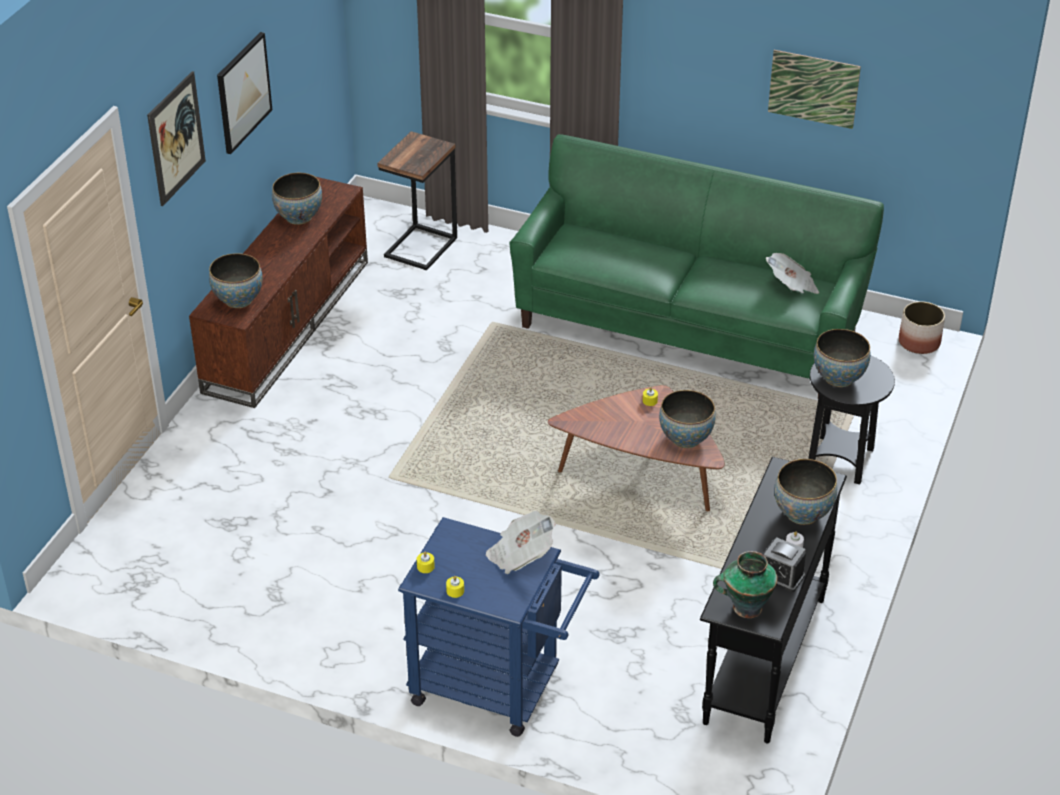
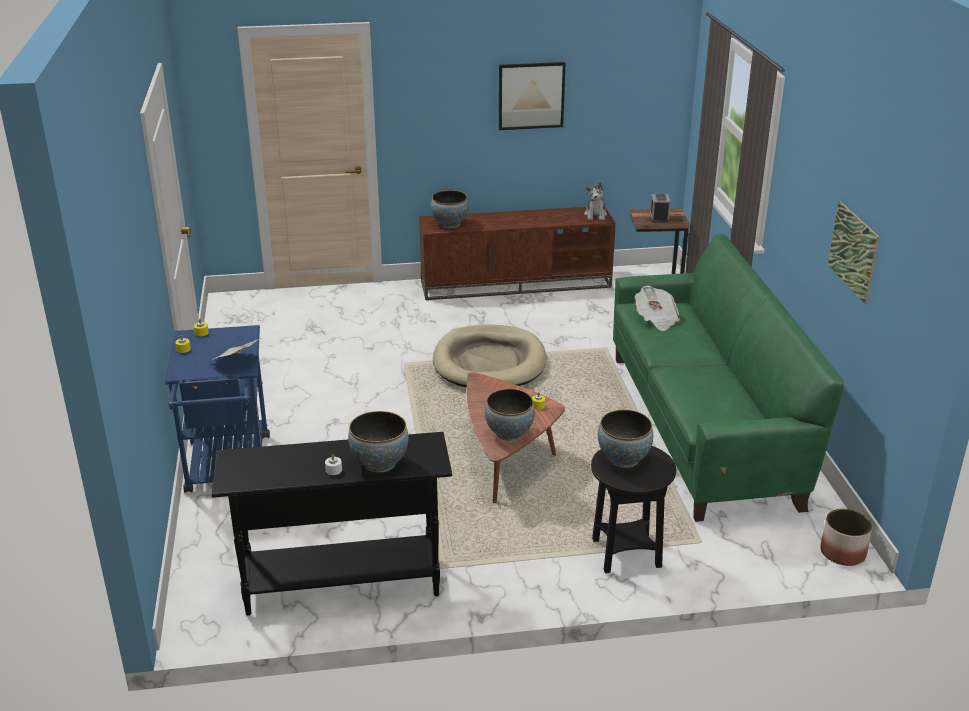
camera: 60 degrees right, 10 degrees down
(176, 138) = (436, 83): picture -> none
(299, 217) = (556, 215): bowl -> none
(329, 191) = (595, 215): none -> plush toy
(447, 414) = (489, 363): none -> beige dog bed
(745, 608) = (240, 467): vase -> none
(781, 576) = (290, 474): alarm clock -> alarm clock (659, 217)
(792, 286) = (733, 410): newspaper -> newspaper (656, 319)

